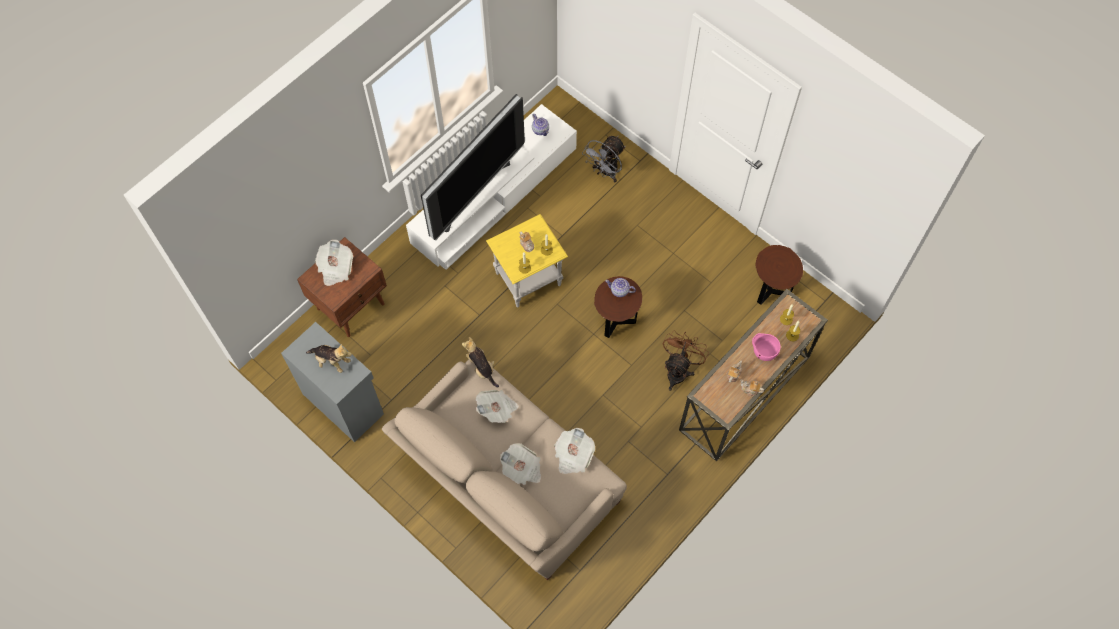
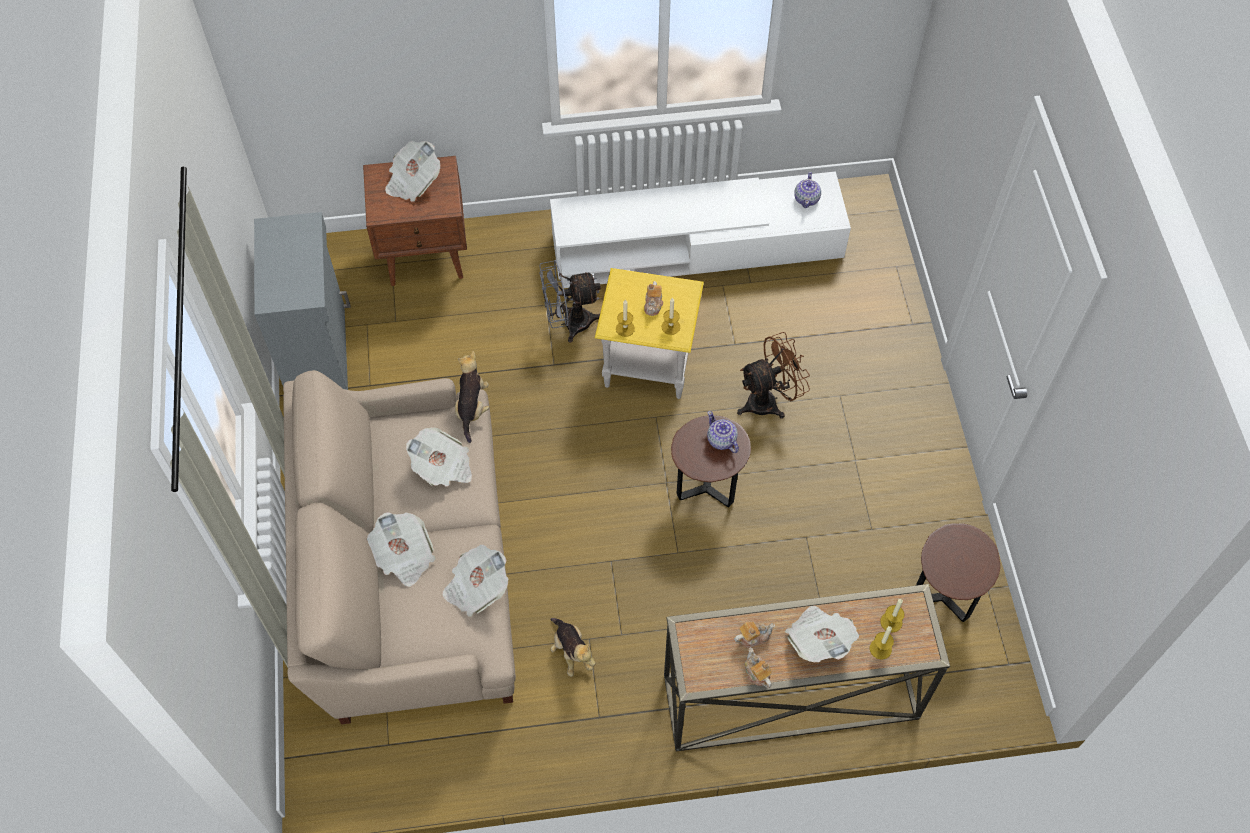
camera: 40 degrees right, 5 degrees down
(331, 361) = (295, 265): plush toy -> plush toy (571, 652)
(472, 192) = (658, 214): television -> none
(605, 172) = (855, 309): grey fan -> grey fan (569, 323)
(678, 370) = (731, 603): brown fan -> brown fan (769, 401)
(763, 352) = (819, 640): pink bowl -> newspaper

